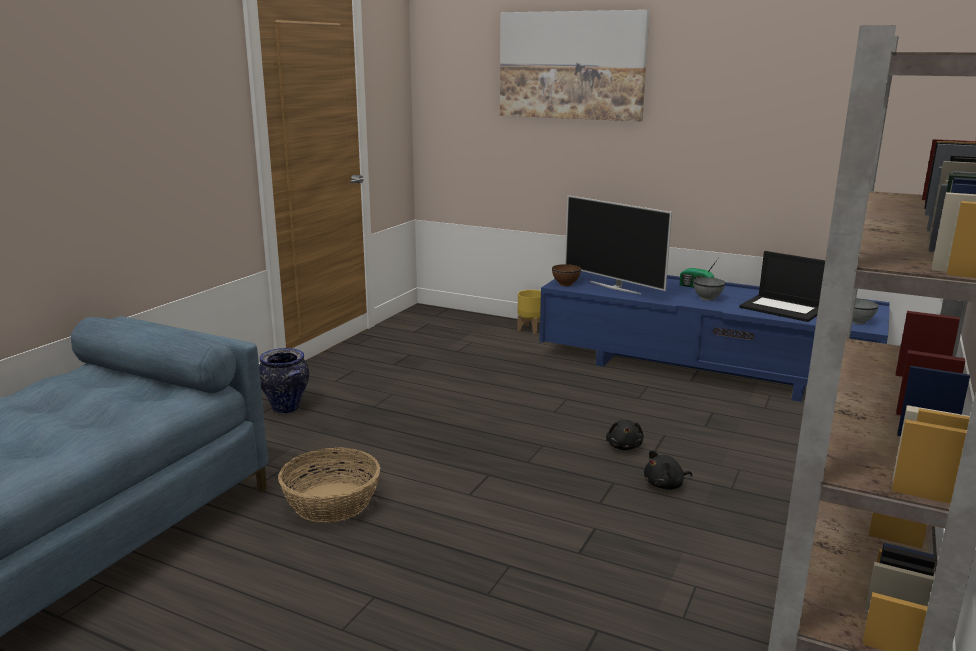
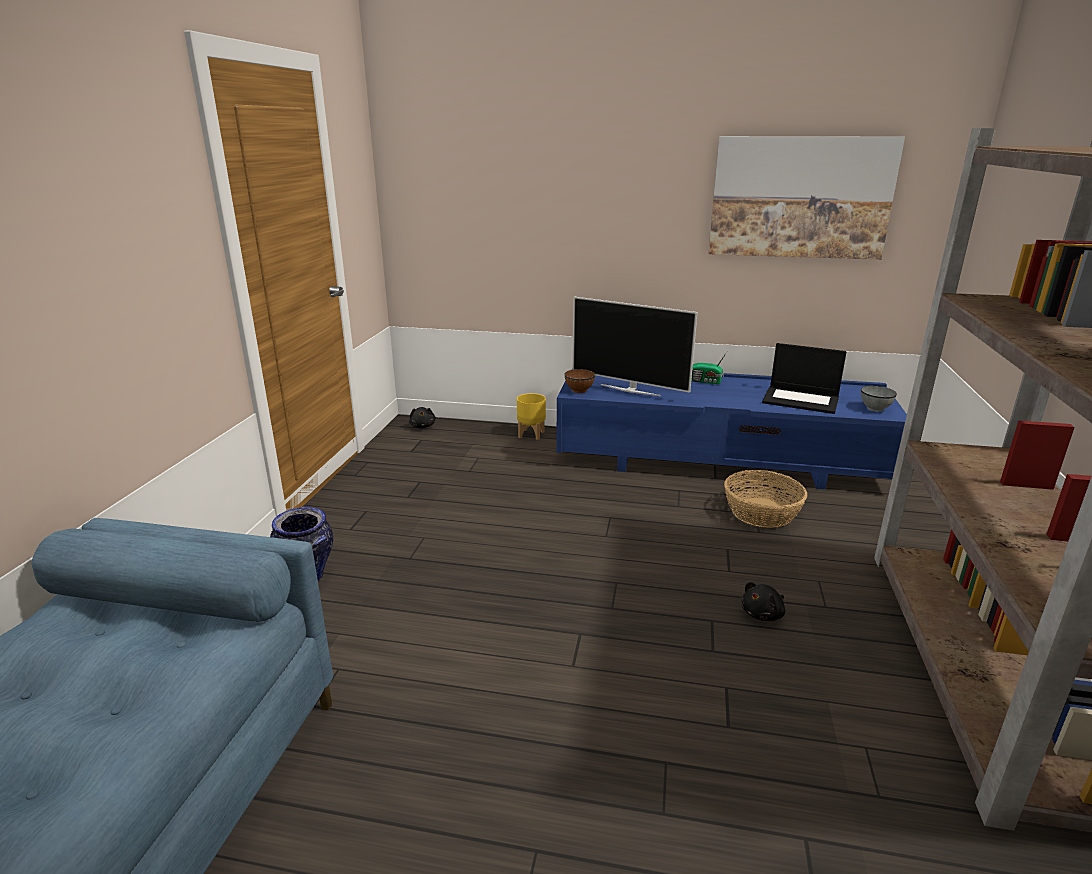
camera: 15 degrees left, 5 degrees up
(332, 502) = (422, 709): basket -> basket (762, 512)
(571, 65) = (562, 154): picture -> picture (800, 197)
(624, 446) = (697, 570): black plush toy -> black plush toy (423, 426)
(707, 298) = (725, 394): grey bowl -> none

